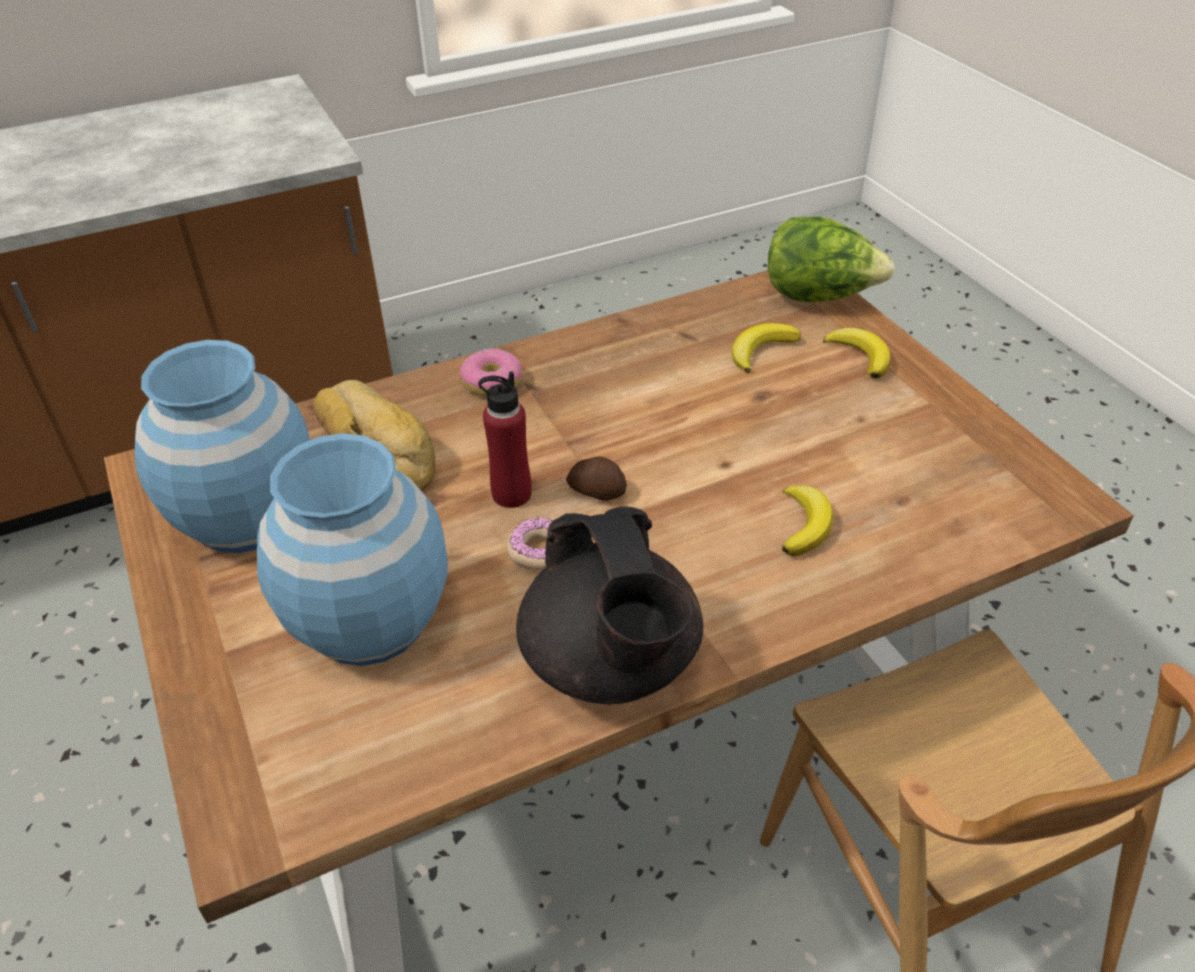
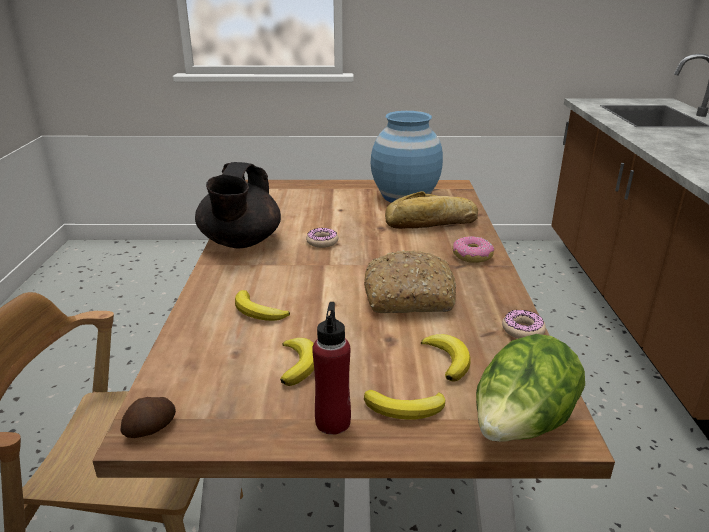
camera: 115 degrees right, 15 degrees down
(368, 622) = (320, 208): blue vase -> none
(511, 494) = (368, 244): red bottle -> red bottle (333, 422)
(597, 491) = (349, 263): potato -> potato (151, 429)
(611, 664) = (240, 242): black teapot -> black teapot turned 90 degrees counterclockwise
(652, 406) = (410, 296): none -> bread
(661, 316) = (523, 330): none -> donut
(868, 444) = (298, 364): none -> banana

